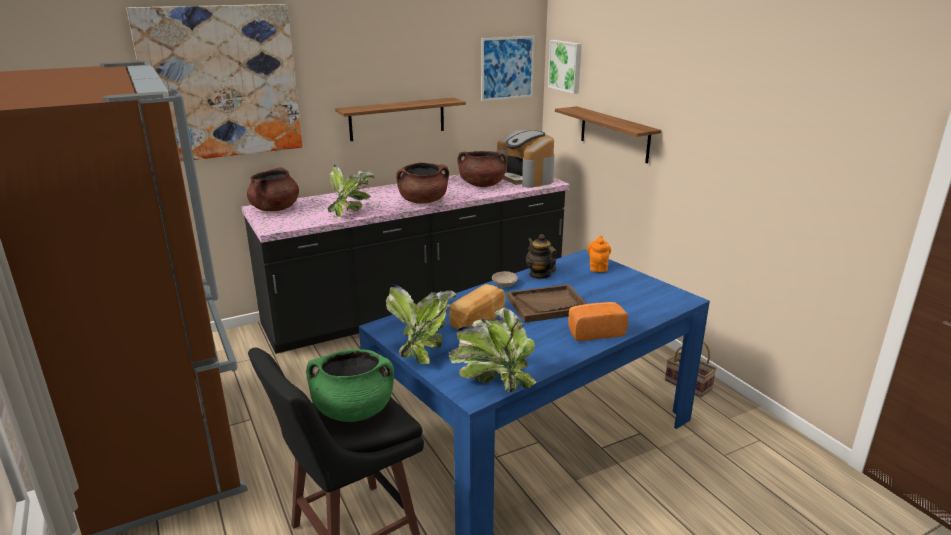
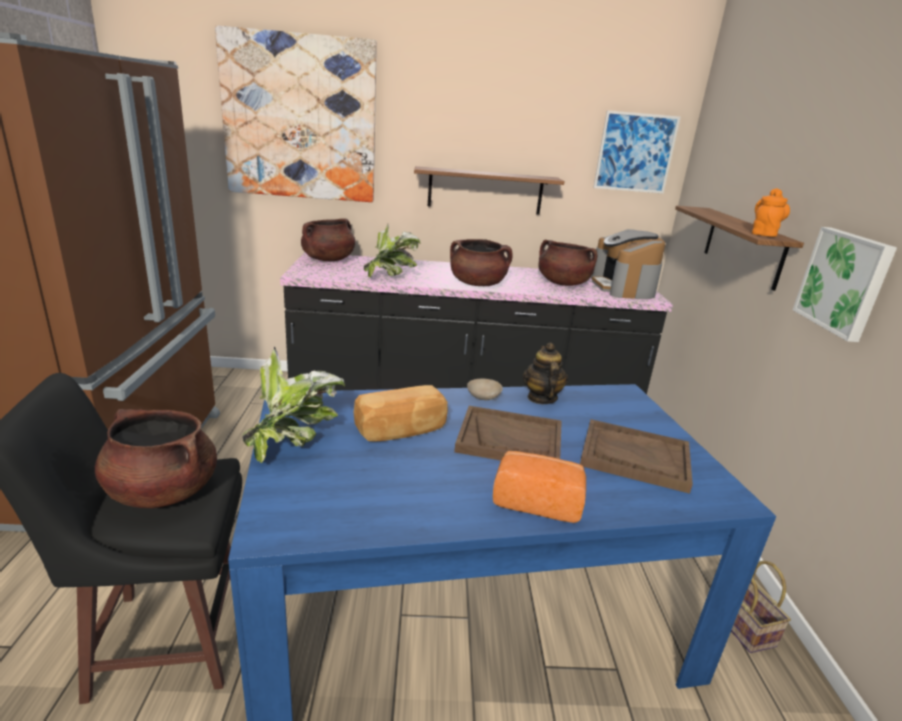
camera: 25 degrees right, 0 degrees up
(353, 410) = (162, 491): green cooking pot -> brown cooking pot
(493, 380) = (319, 518): potted plant -> none
(566, 66) = (709, 156): picture -> picture (844, 282)
(598, 267) = (631, 411): orange teapot -> orange teapot (764, 234)
(622, 293) = (634, 457): none -> brown tray

